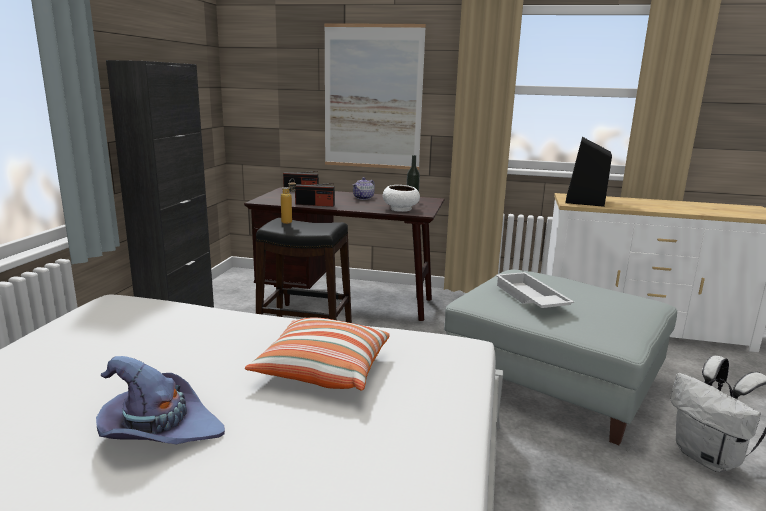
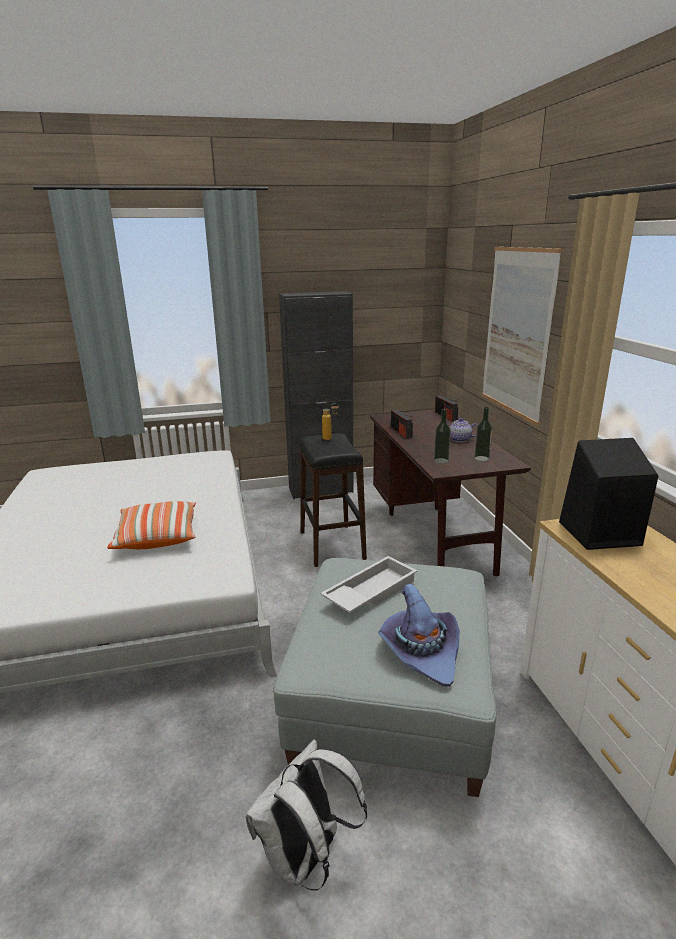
camera: 65 degrees right, 5 degrees up
(159, 430) = (72, 516): purple hat -> purple hat (421, 651)
(401, 209) = (441, 461): white bowl -> bottle

